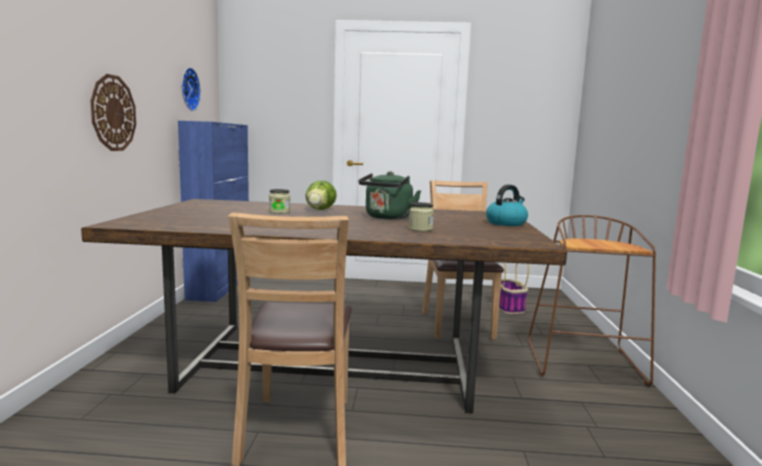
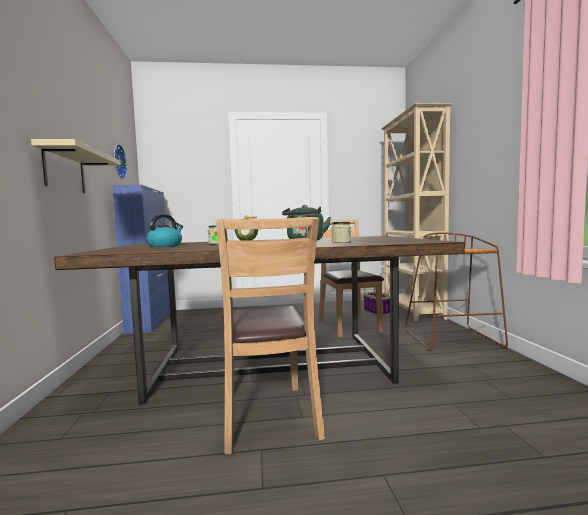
camera: 10 degrees left, 5 degrees down
(113, 113) = (64, 170): wall clock -> beige shelf
(506, 223) = (393, 238): kettle -> kettle (165, 246)
(558, 311) = (412, 311): none -> beige bookcase

